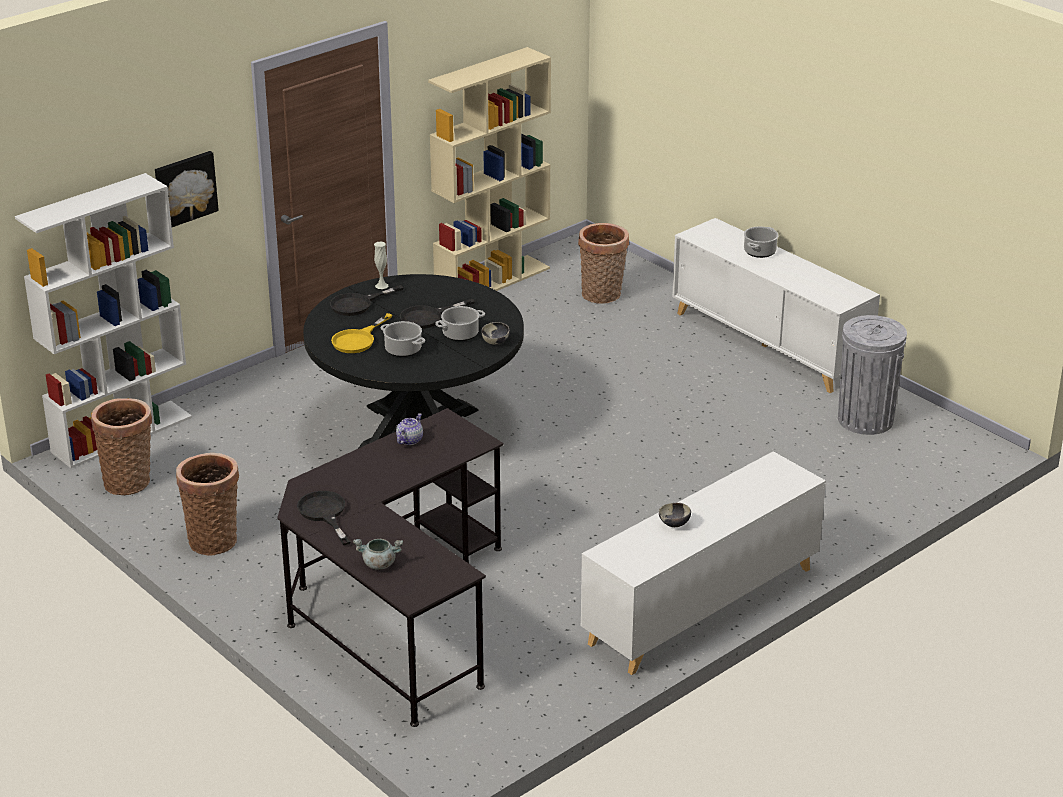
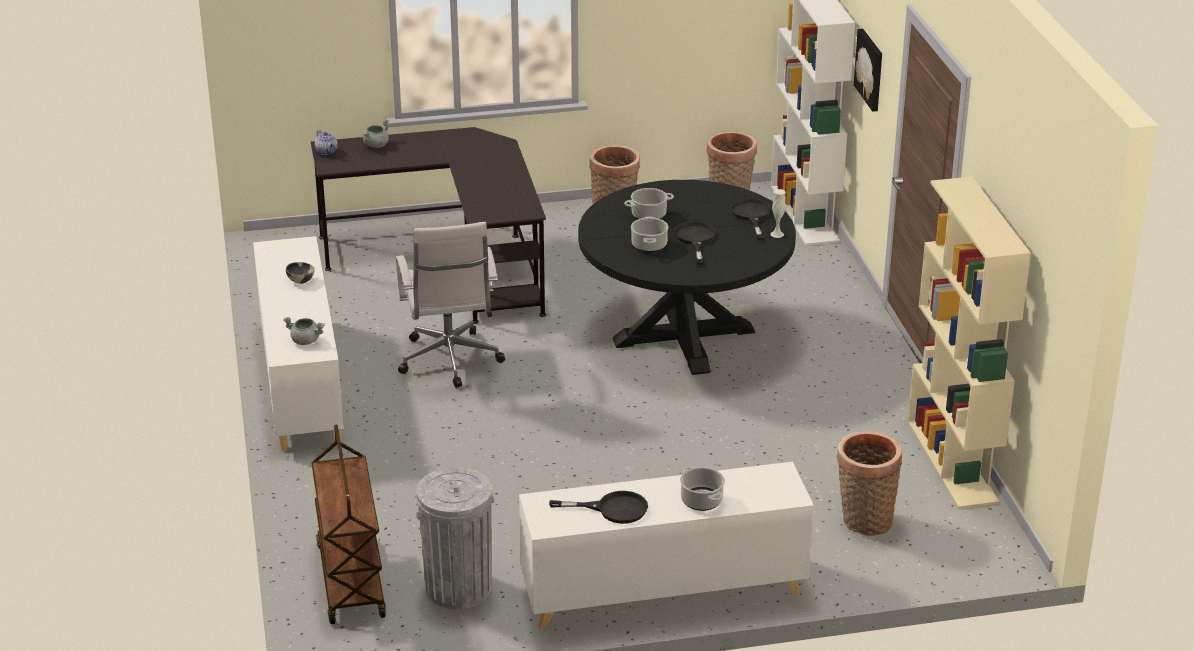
camera: 120 degrees right, 0 degrees up
(324, 513) = (458, 141): black frying pan -> black frying pan (612, 509)
(358, 339) = (686, 201): yellow frying pan -> none
(409, 440) = (516, 191): teapot -> teapot (327, 151)
(495, 342) = (617, 256): bowl -> none
(580, 536) = (450, 362): none -> white office chair
(766, 478) = (306, 341): none -> grey cooking pot
(916, 467) = (350, 579): none -> brown cart

